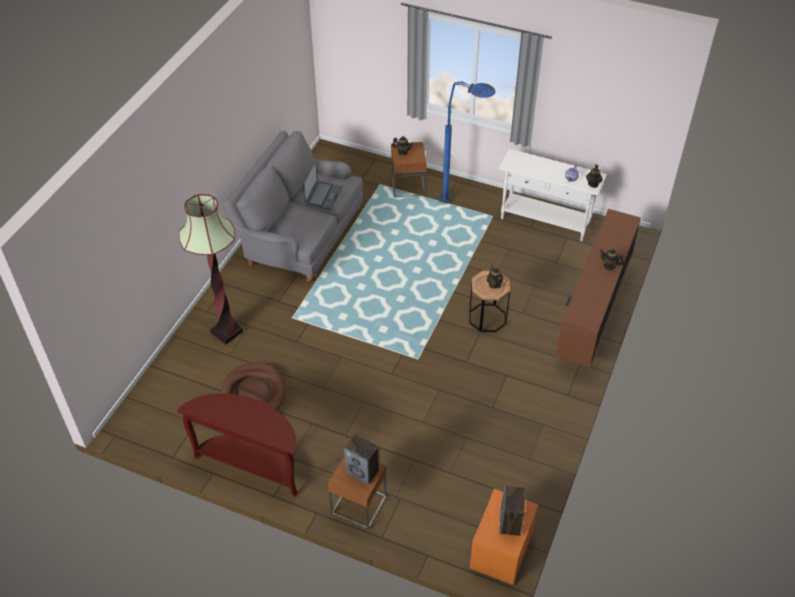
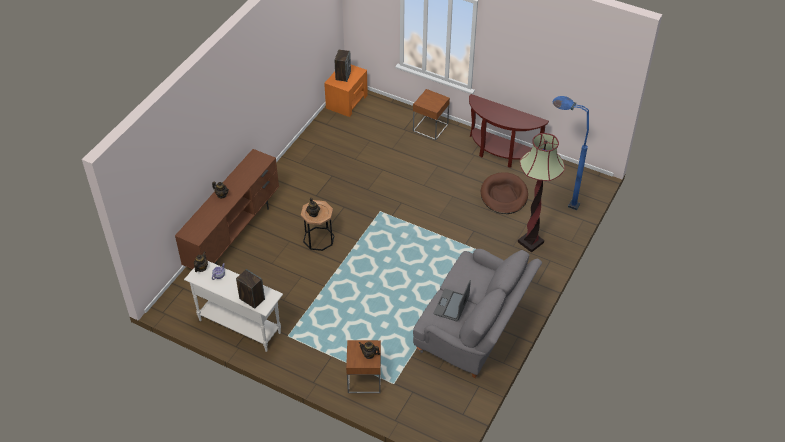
camera: 175 degrees left, 0 degrees up
(362, 471) = (427, 101): speaker -> speaker (251, 299)
(465, 205) = (311, 350): blue floor lamp -> blue floor lamp (555, 199)

